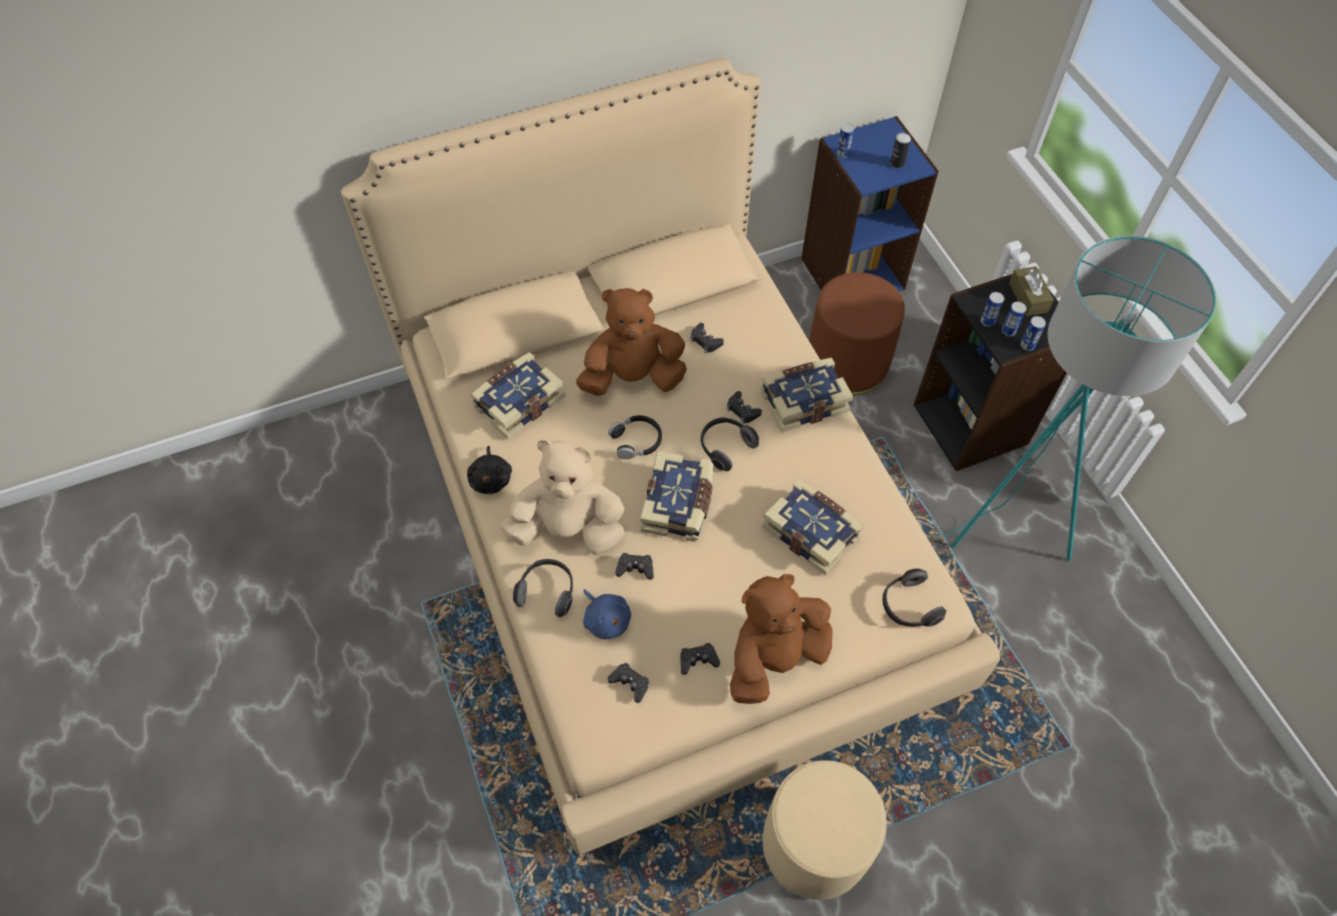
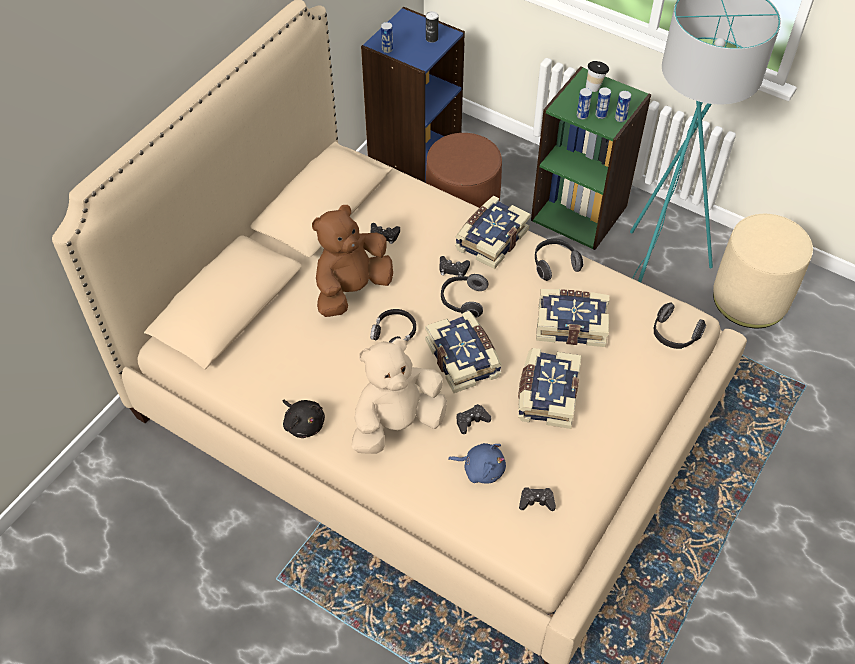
camera: 35 degrees left, 5 degrees down
(518, 402) = (276, 356): book -> book (546, 395)
(547, 591) = (420, 477): headphones -> headphones (554, 264)
(698, 660) = (568, 456): black game controller -> none
(774, 657) = (618, 422): brown plush toy -> none
(814, 845) = (704, 556): beige ottoman -> beige ottoman (750, 299)
(971, 424) = (580, 212): black bookcase -> green bookcase
(1028, 297) = (594, 87): brown tissue box -> cup

